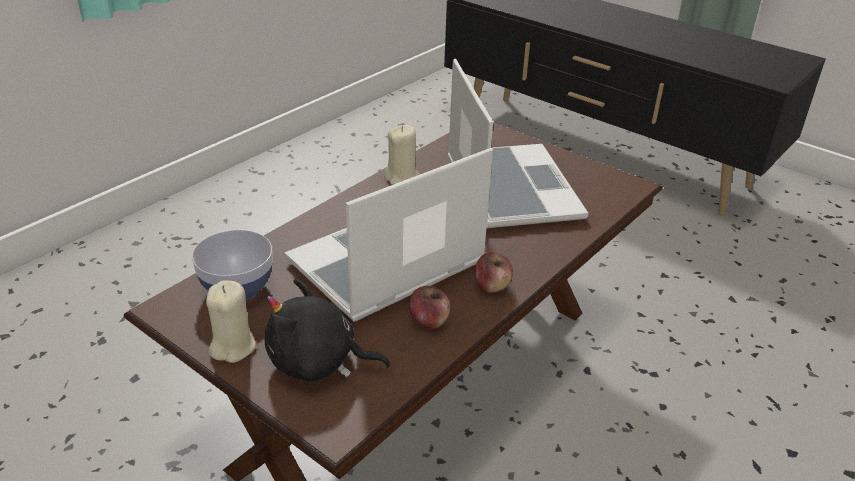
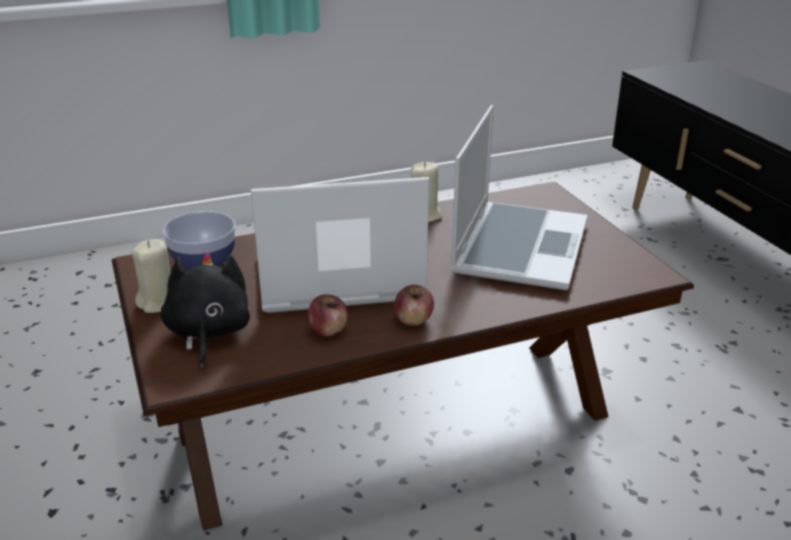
camera: 30 degrees right, 5 degrees down
(318, 363) = (208, 333): black plush toy -> black plush toy turned 45 degrees clockwise

